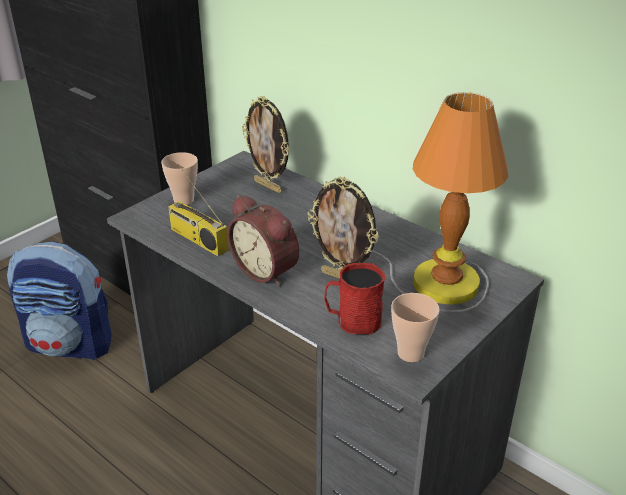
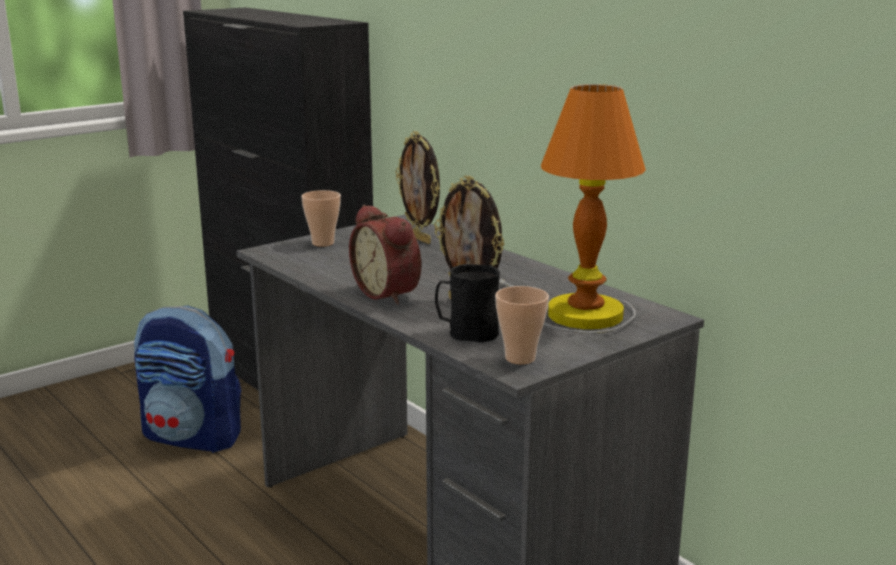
camera: 10 degrees right, 15 degrees down
(197, 239) = (324, 269): radio -> none
(353, 321) = (466, 332): red mug -> black mug

